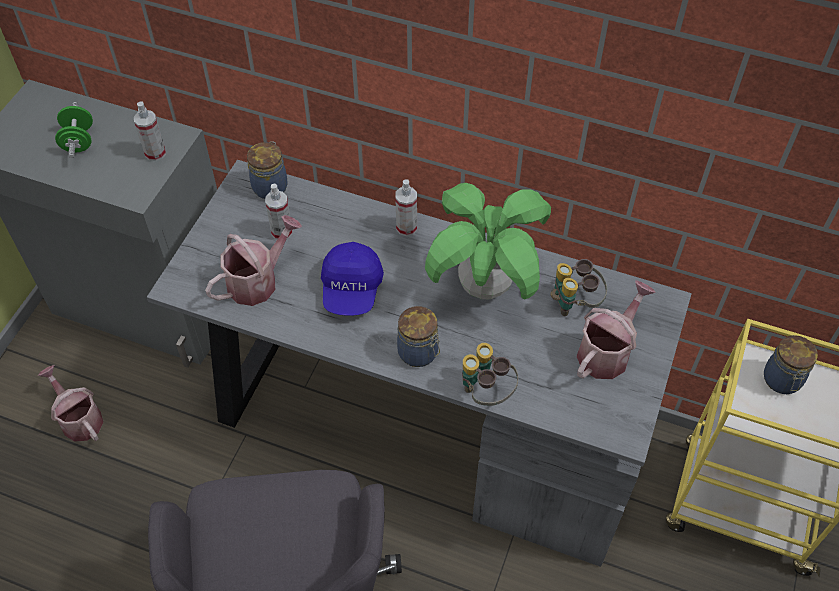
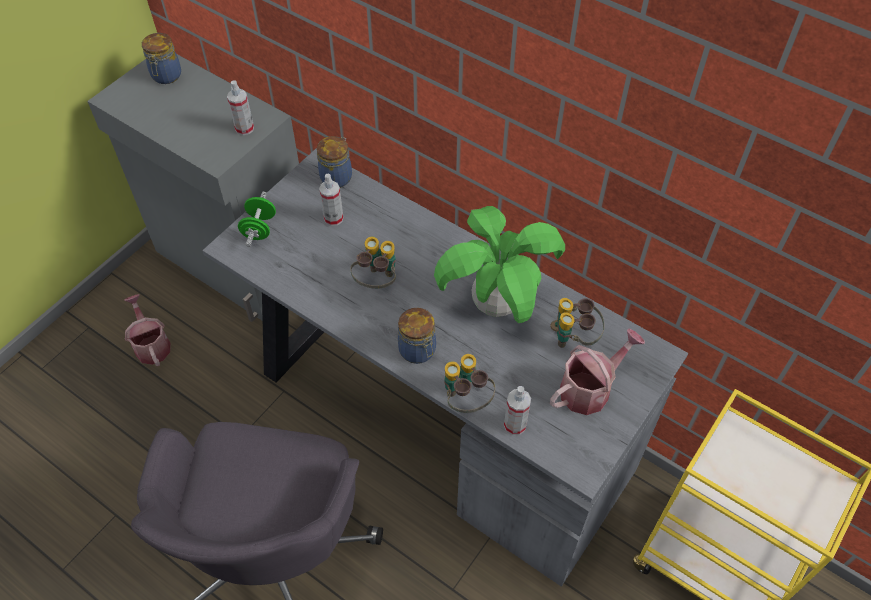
camera: 15 degrees right, 0 degrees up
(78, 141) = (185, 106): green dumbbell -> green dumbbell (259, 228)
(258, 280) = (299, 256): watering can -> none
(351, 289) = (377, 281): blue cap -> binoculars
(406, 227) = (443, 237): spray bottle -> spray bottle (515, 425)
(782, 381) = (755, 455): jar -> jar (166, 76)

